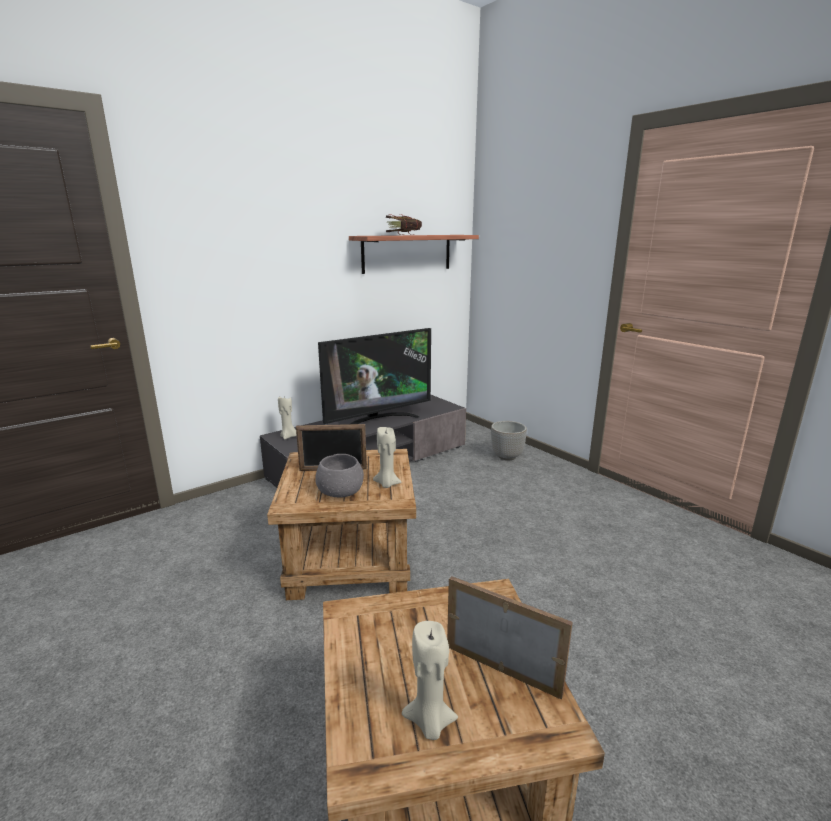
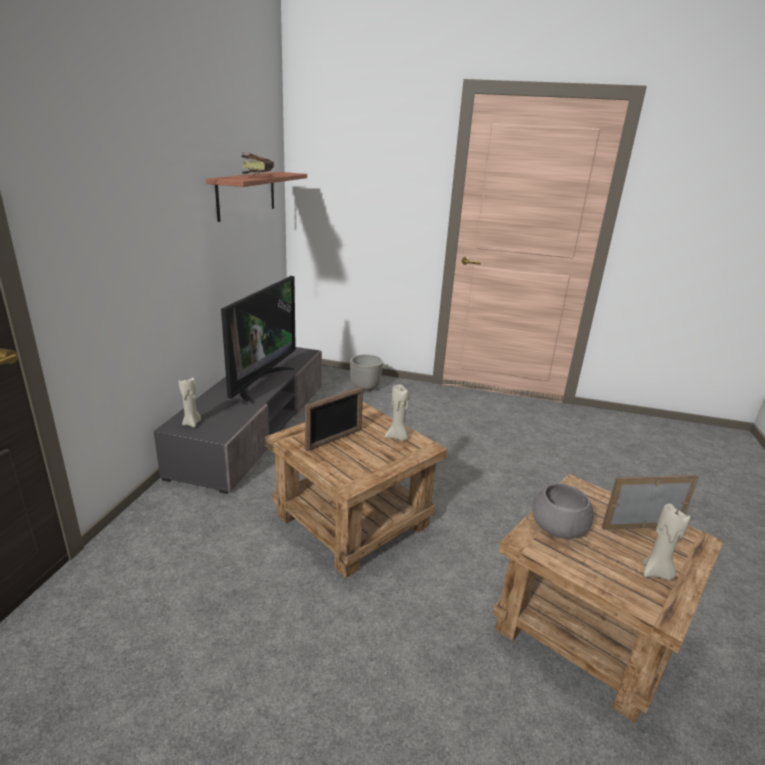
camera: 40 degrees left, 5 degrees up
(340, 491) = (373, 456): grey bowl -> grey bowl (558, 527)

